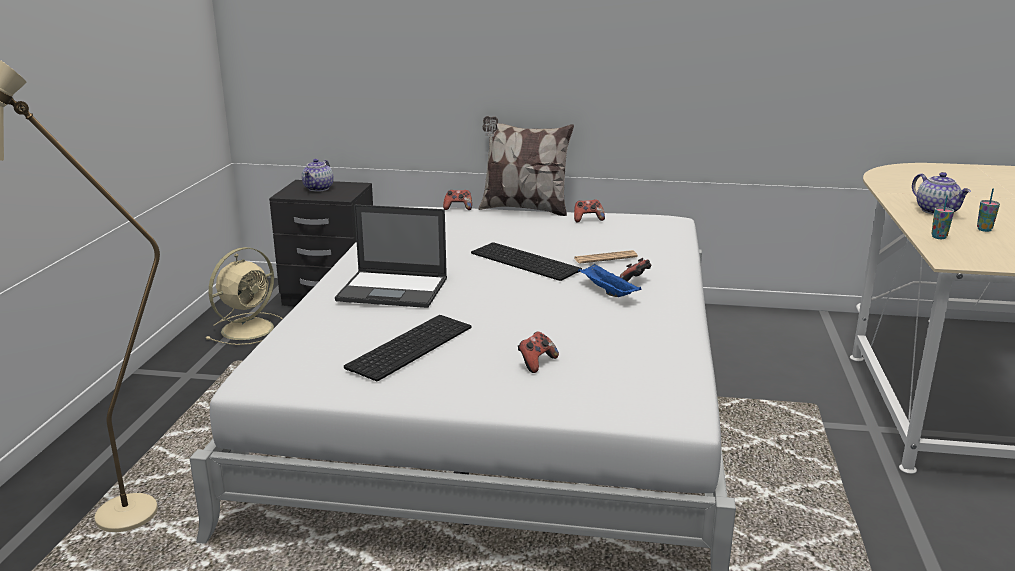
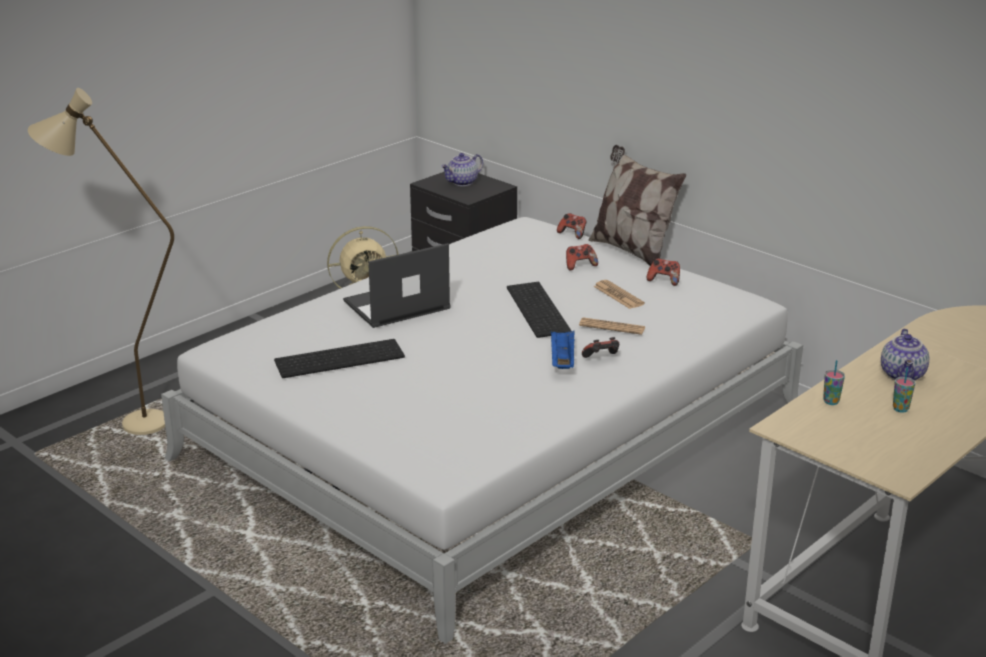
camera: 35 degrees right, 5 degrees up
(394, 290) = (395, 305): laptop -> laptop turned 105 degrees clockwise
(536, 363) = (408, 403): game controller -> game controller (580, 265)
(572, 236) = (618, 295): none -> newspaper

